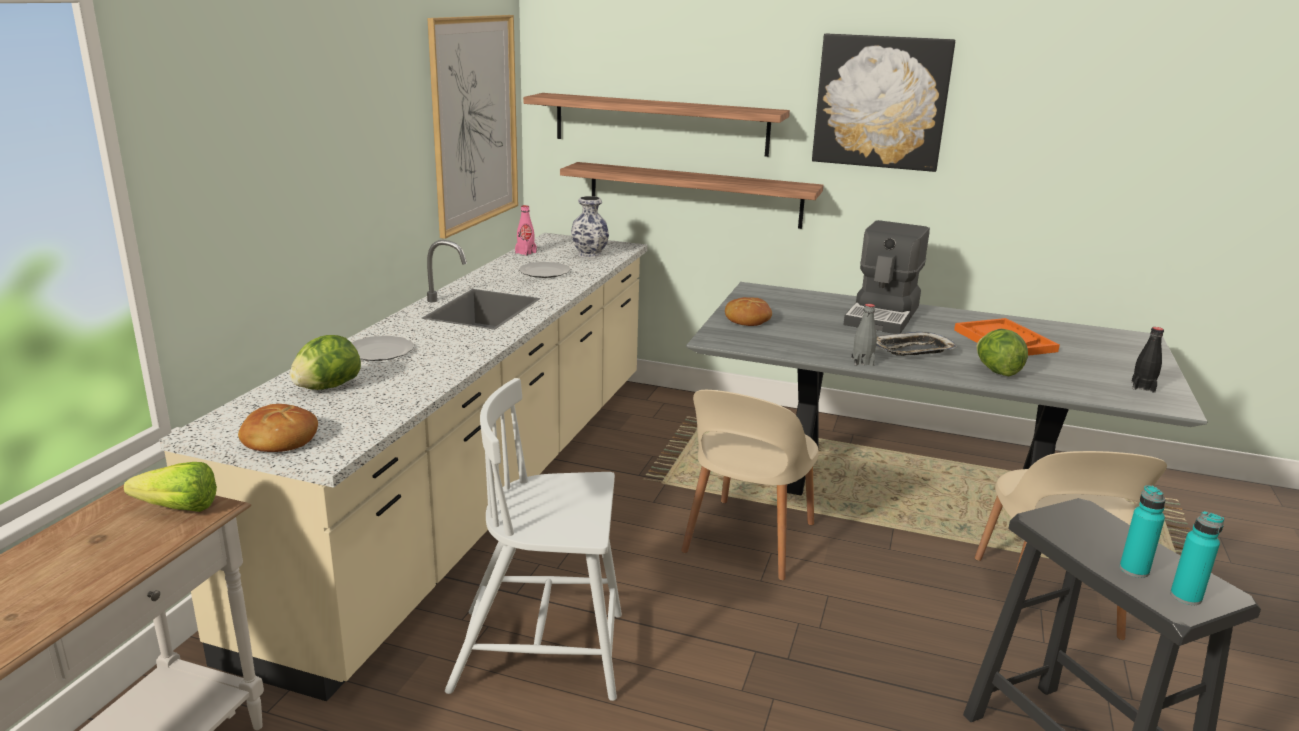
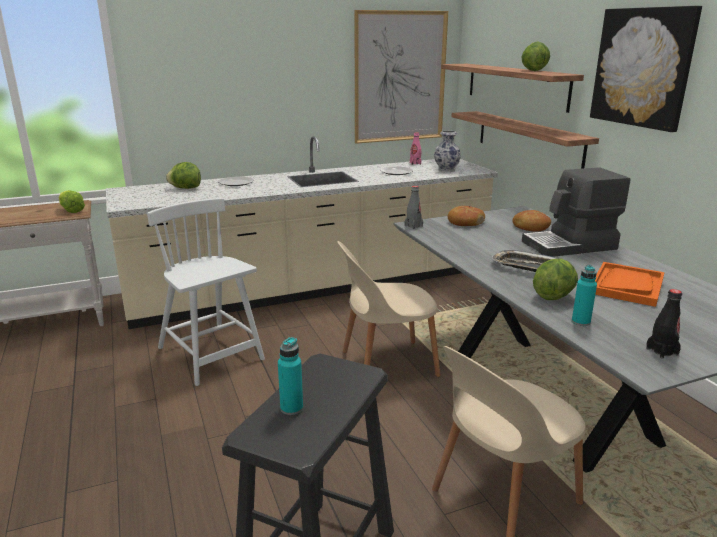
camera: 50 degrees right, 0 degrees up
(279, 440) = (126, 198): bread -> bread (530, 227)
(712, 106) = (533, 71): none -> lettuce
(862, 362) = (469, 260): grey bottle -> grey bottle (413, 226)
(1185, 597) = (273, 434): turquoise bottle -> turquoise bottle (580, 322)

